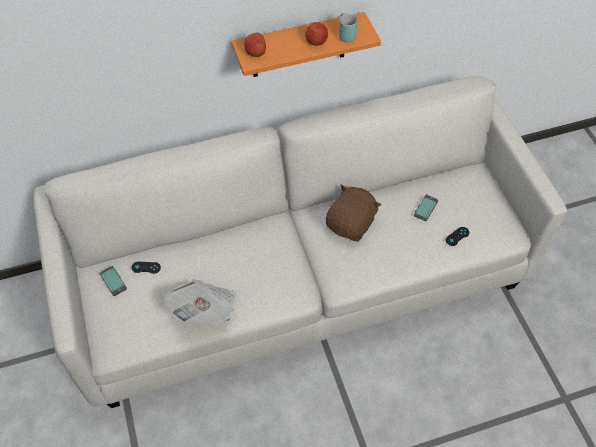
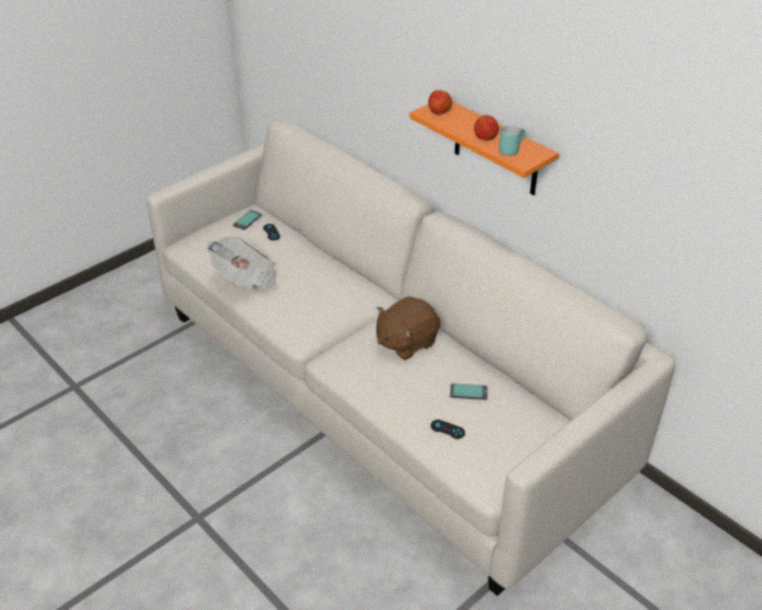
camera: 65 degrees right, 15 degrees down
(351, 224) = (406, 342): brown plush toy -> brown plush toy turned 135 degrees clockwise

